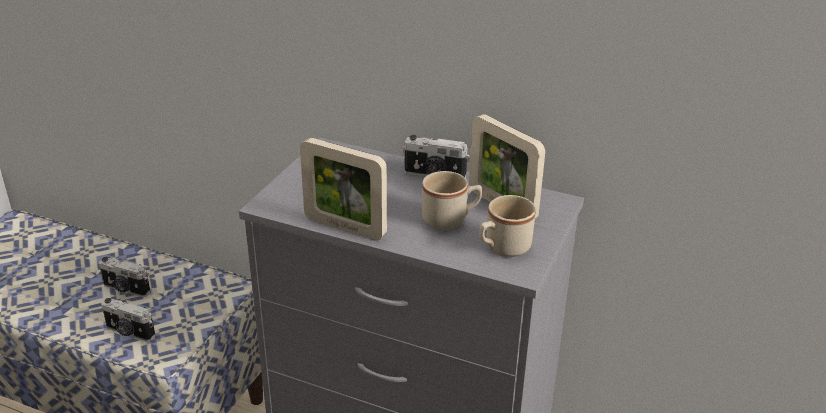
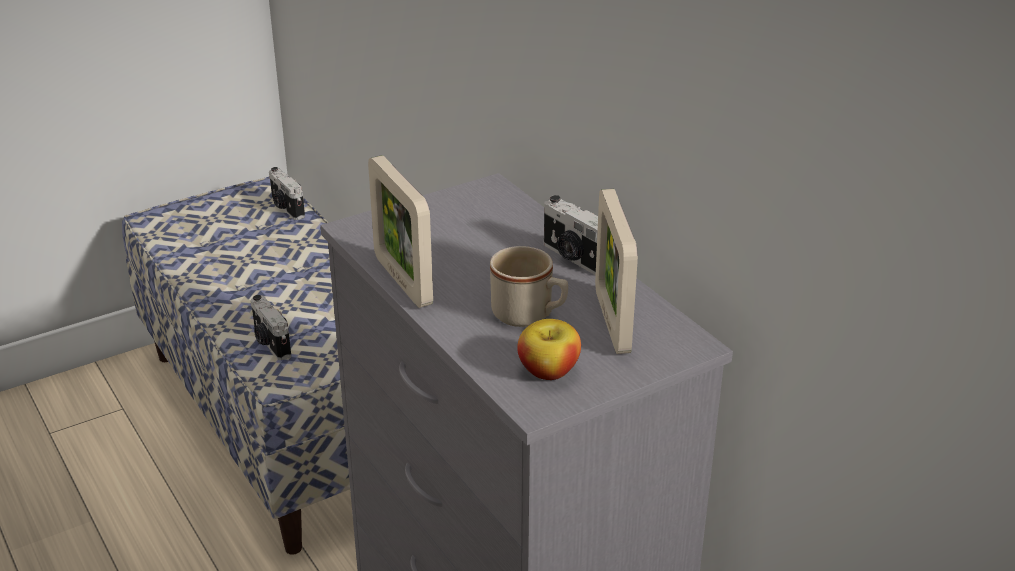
camera: 35 degrees right, 0 degrees up
(126, 289) = (306, 297): camera -> camera (286, 208)
(502, 248) = (548, 371): beige mug -> apple

